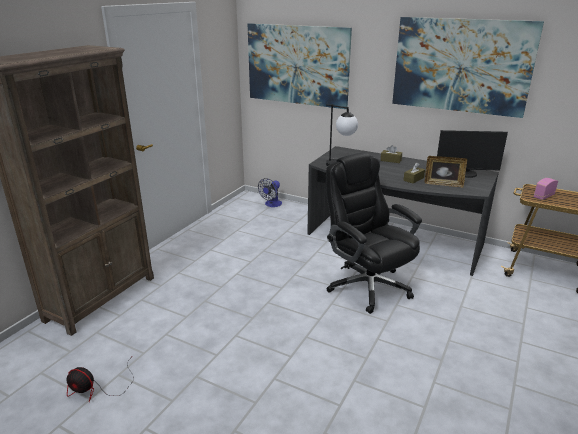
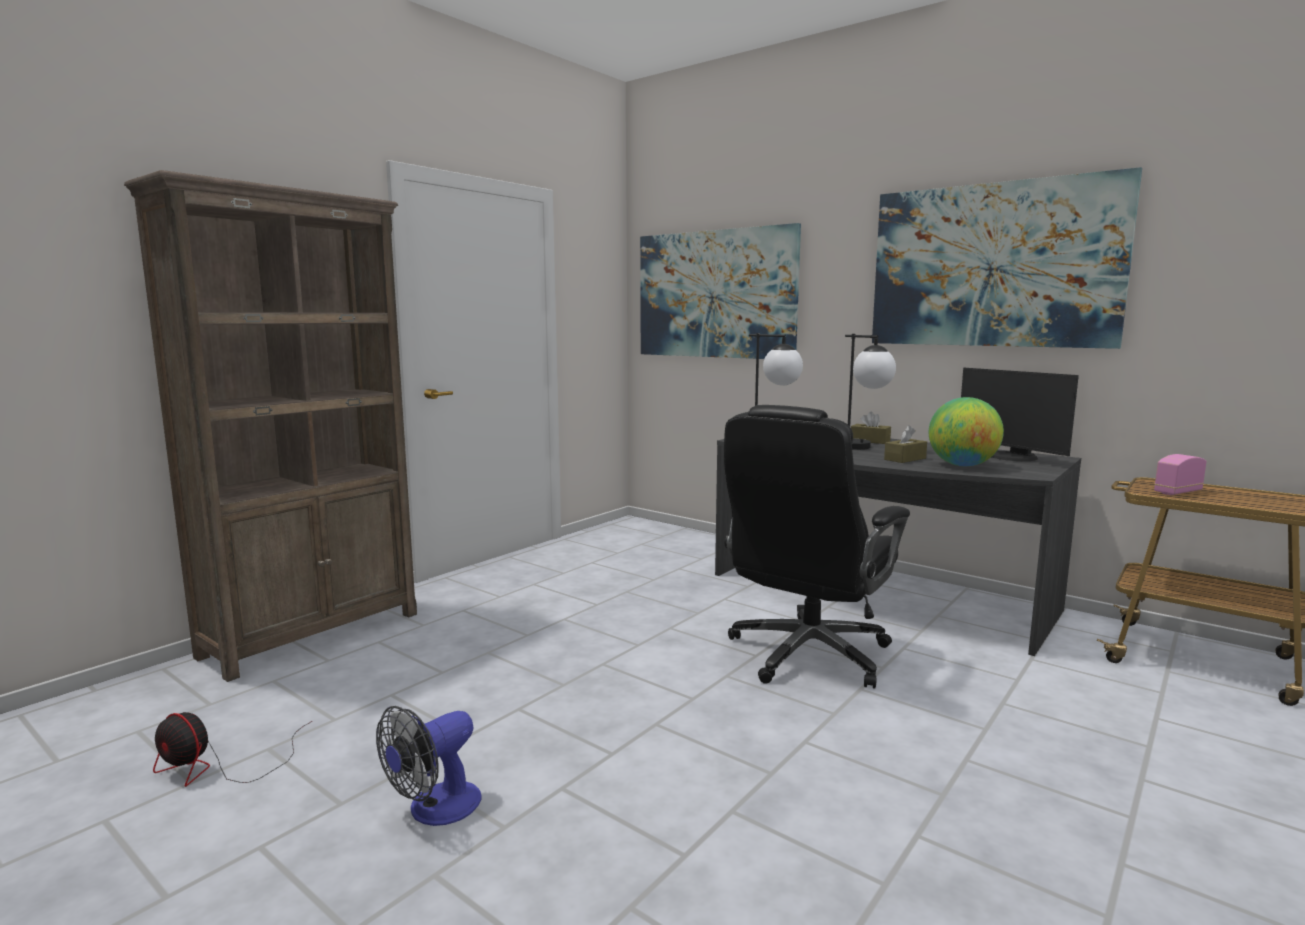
camera: 10 degrees right, 15 degrees down
(271, 204) = (666, 534): fan -> fan (434, 810)
(367, 286) = (807, 655): black office chair -> black office chair turned 120 degrees counterclockwise
(389, 169) = (863, 449): none -> table lamp
(443, 184) = (962, 465): picture frame -> globe
(465, 174) = (1011, 457): monitor -> monitor turned 45 degrees clockwise

